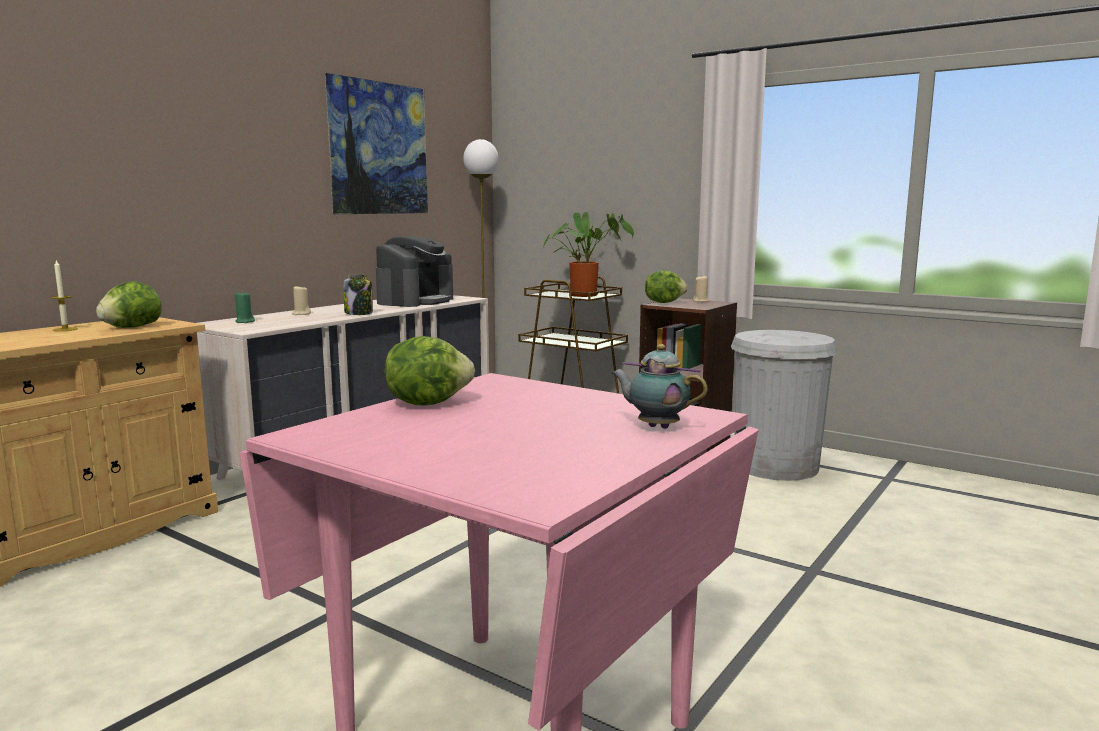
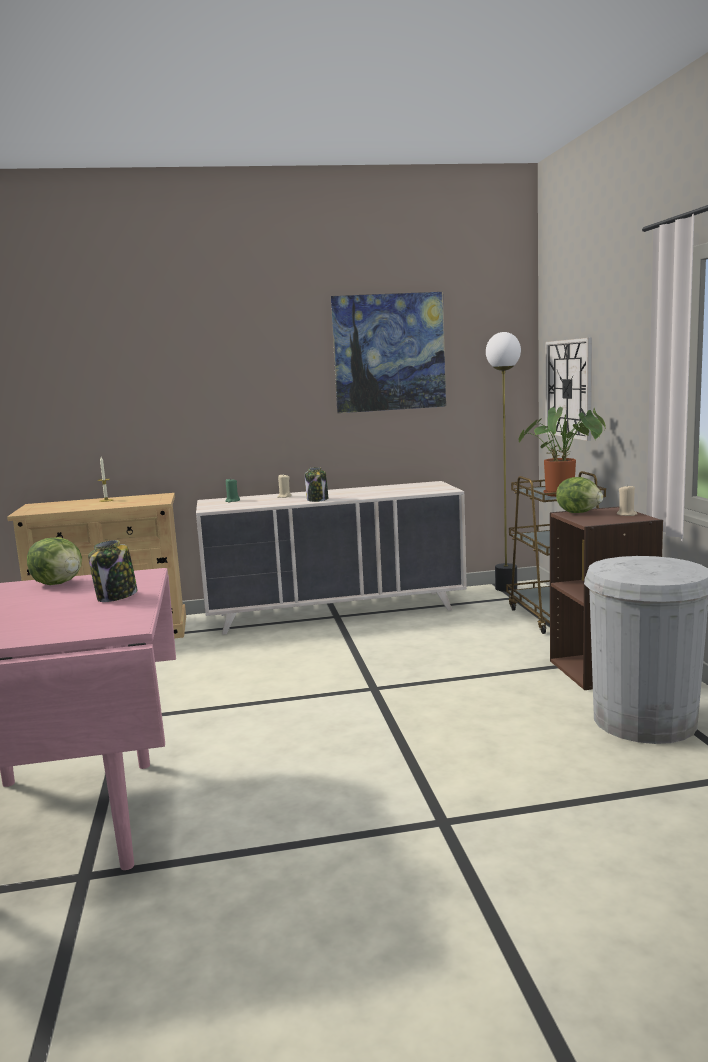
camera: 45 degrees right, 0 degrees up
(131, 327) = (133, 502): lettuce -> none
(416, 301) = (397, 490): coffee machine -> none
(551, 199) = (569, 388): none -> wall clock
(567, 399) = (116, 597): none -> jar
(655, 427) = (72, 628): teapot -> none

